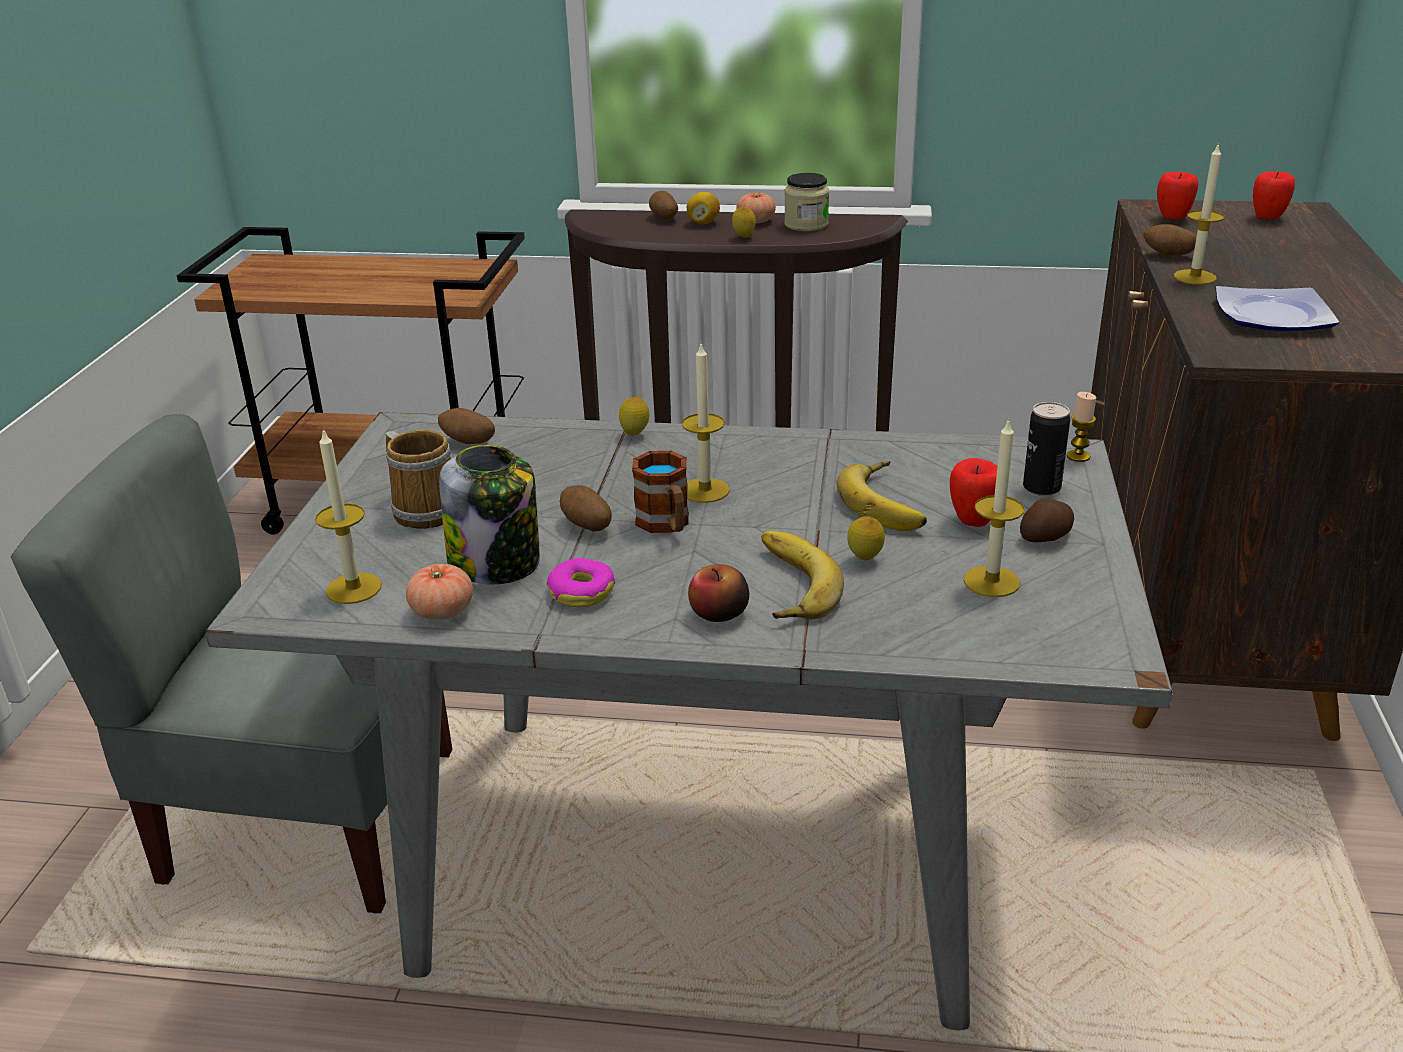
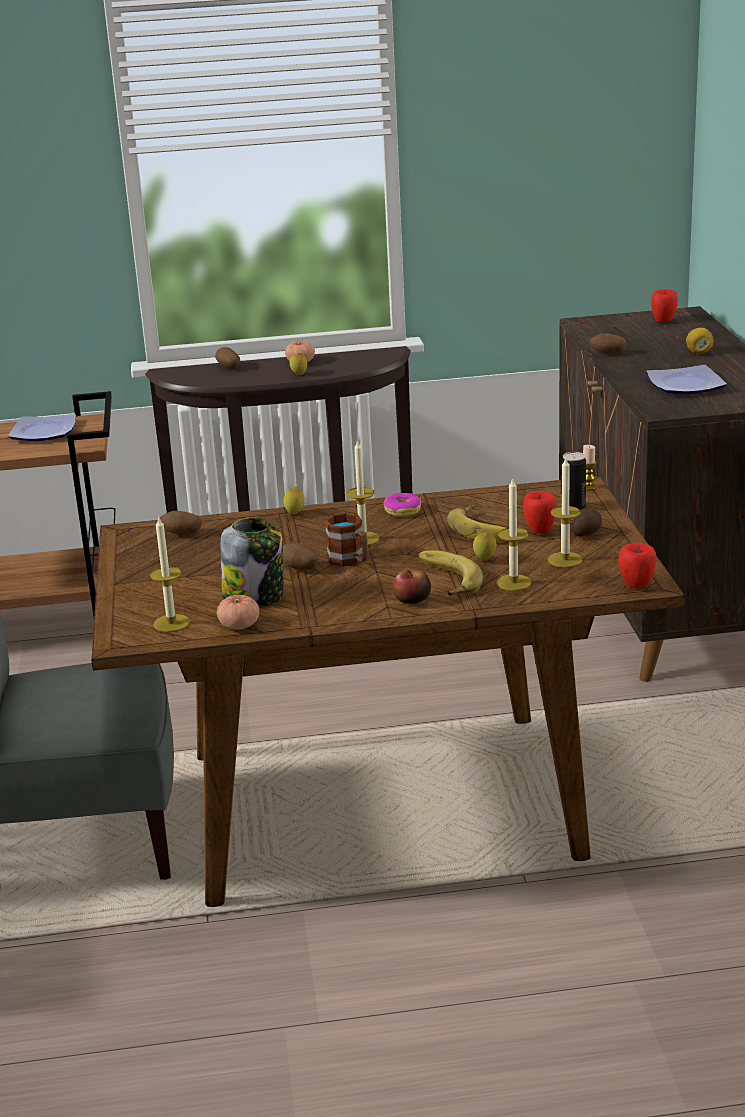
camera: 15 degrees left, 5 degrees down
(426, 275) = (42, 433): none -> plate
(426, 509) = (183, 575): mug -> none
(581, 592) = (320, 602): donut -> donut (402, 510)
(703, 223) = (261, 368): lemon -> lemon (698, 352)
(711, 856) = (386, 804): grey dining table -> brown dining table
(806, 224) = (339, 361): jar -> none
(1172, 218) = (601, 328): apple -> apple (636, 586)
(1195, 277) = (629, 366): candle -> candle (513, 582)

